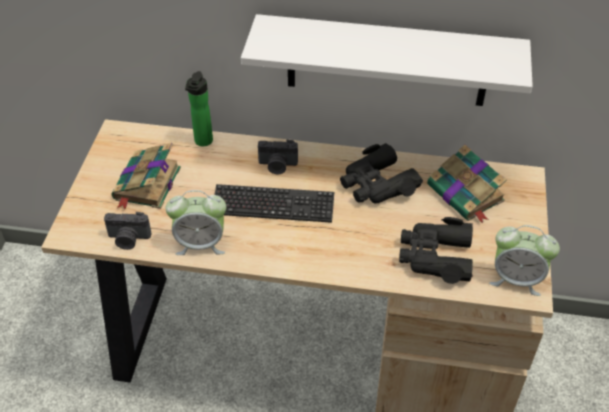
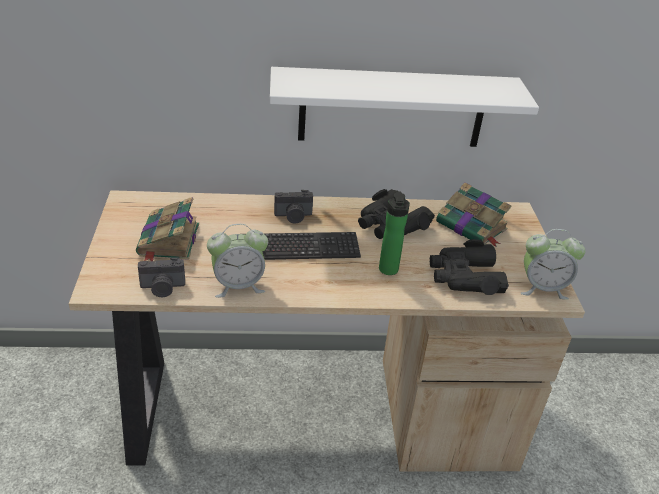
camera: 15 degrees left, 10 degrees down
(202, 142) = (215, 203): bottle -> bottle (388, 271)

